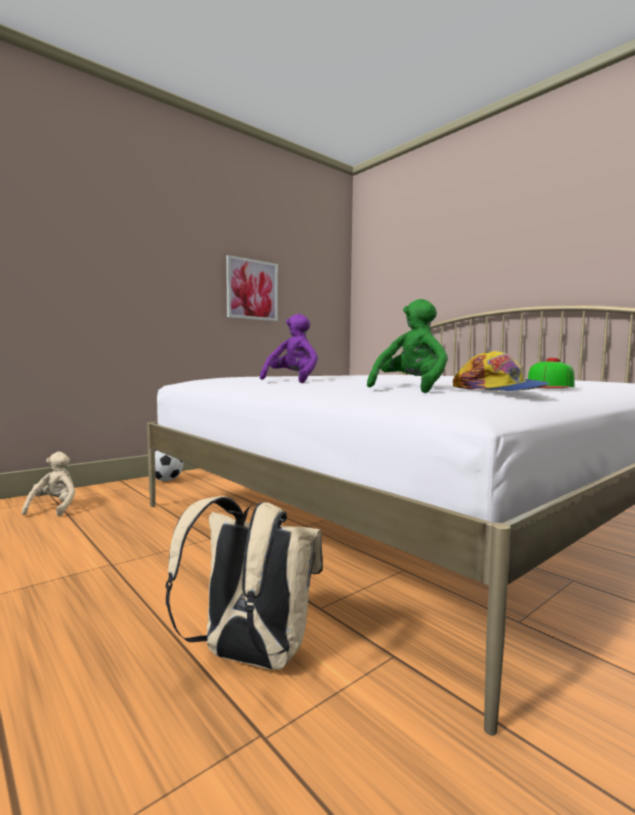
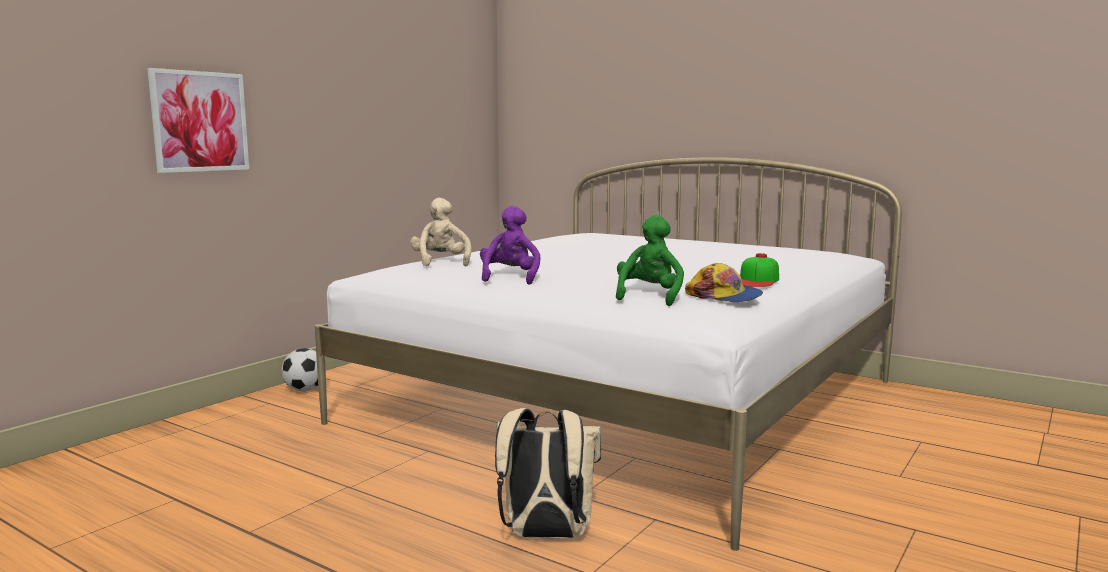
camera: 15 degrees left, 5 degrees up
(54, 508) = (202, 438): beige plush toy -> beige plush toy (441, 263)
(252, 289) = (383, 125): picture -> picture (199, 121)

